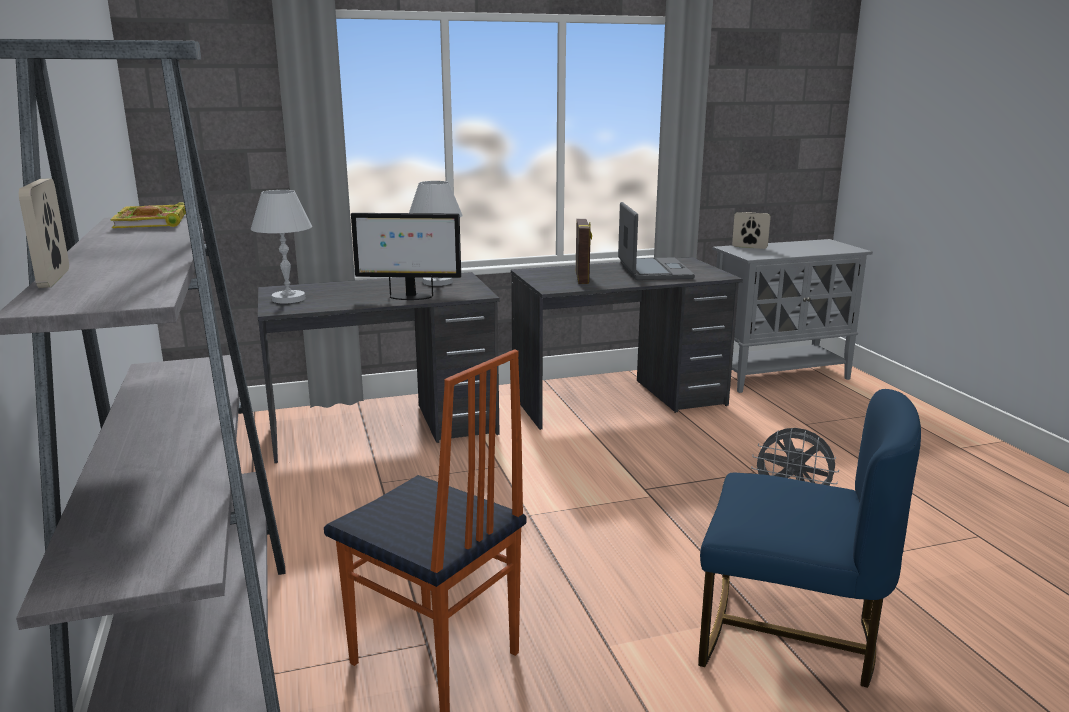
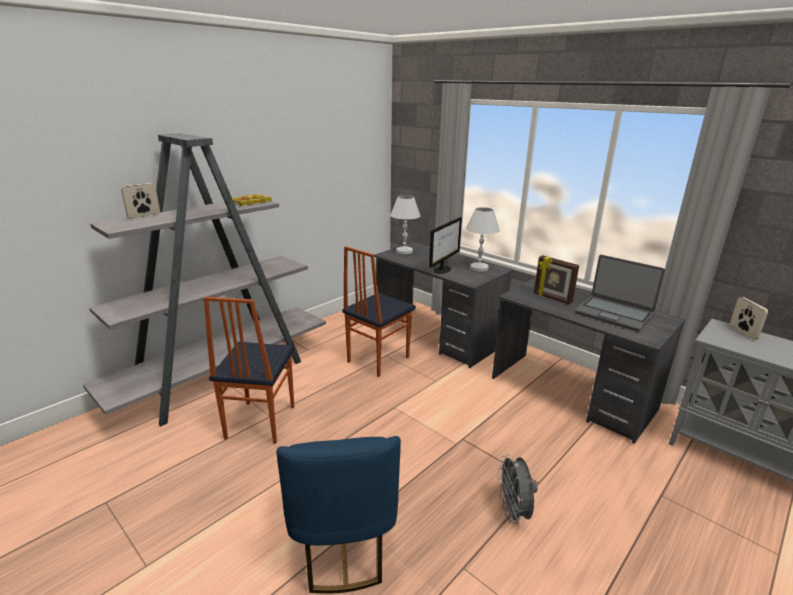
camera: 60 degrees right, 5 degrees up
(383, 493) = (377, 359): none -> chair
(409, 297) = (442, 270): monitor -> monitor turned 120 degrees counterclockwise
(582, 278) = (552, 298): picture frame -> picture frame turned 75 degrees clockwise
(653, 271) = (613, 314): laptop -> laptop turned 75 degrees clockwise

